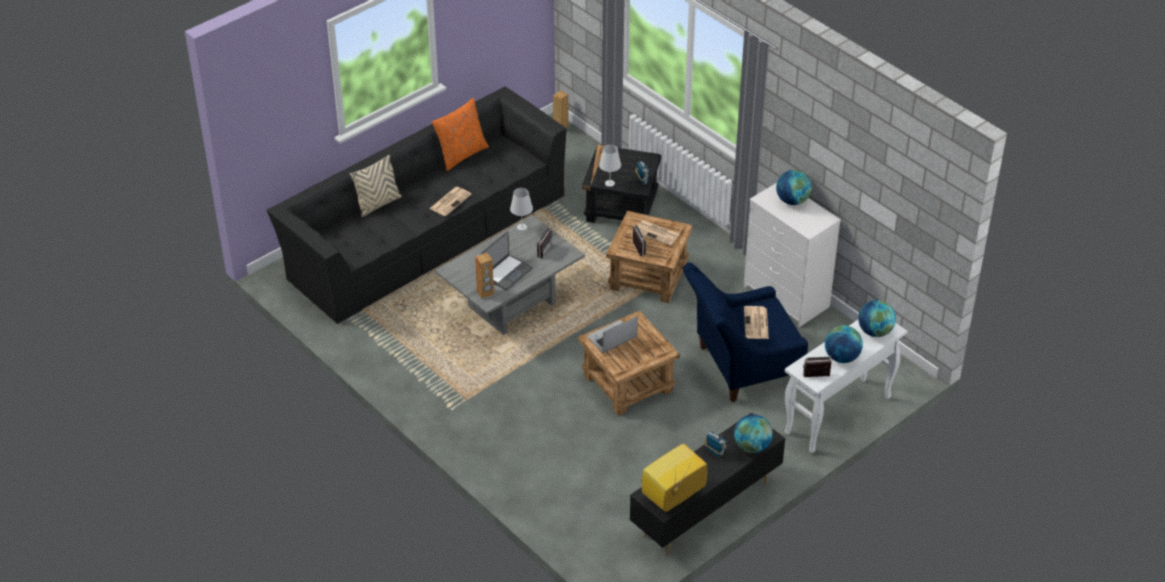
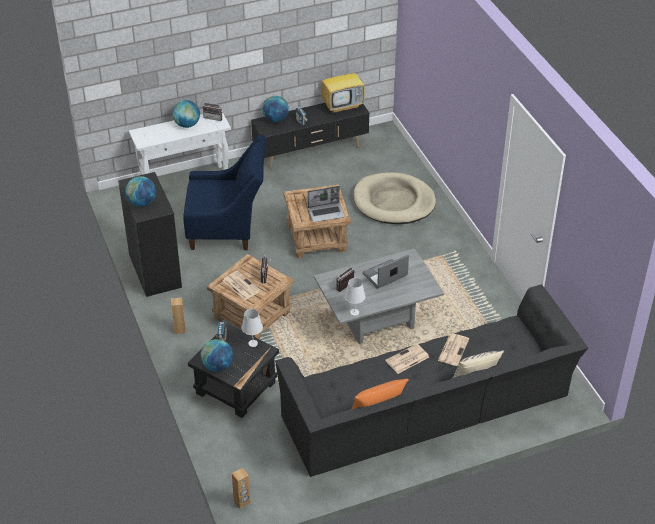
camera: 160 degrees left, 0 degrees up
(485, 293) = (409, 263): brown speaker -> brown speaker (179, 329)
(555, 459) = (394, 202): none -> beige dog bed
(756, 323) = (214, 195): newspaper -> newspaper (453, 349)
(787, 297) = (154, 270): white dresser -> black dresser
(875, 331) = (151, 134): globe -> globe (217, 366)

